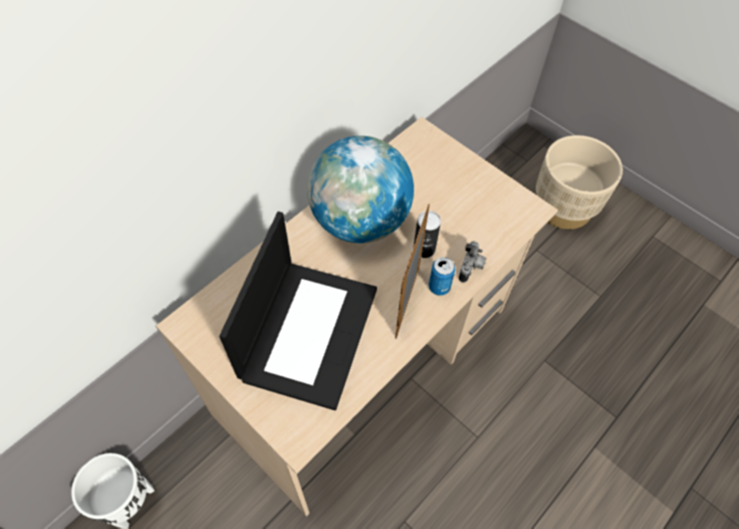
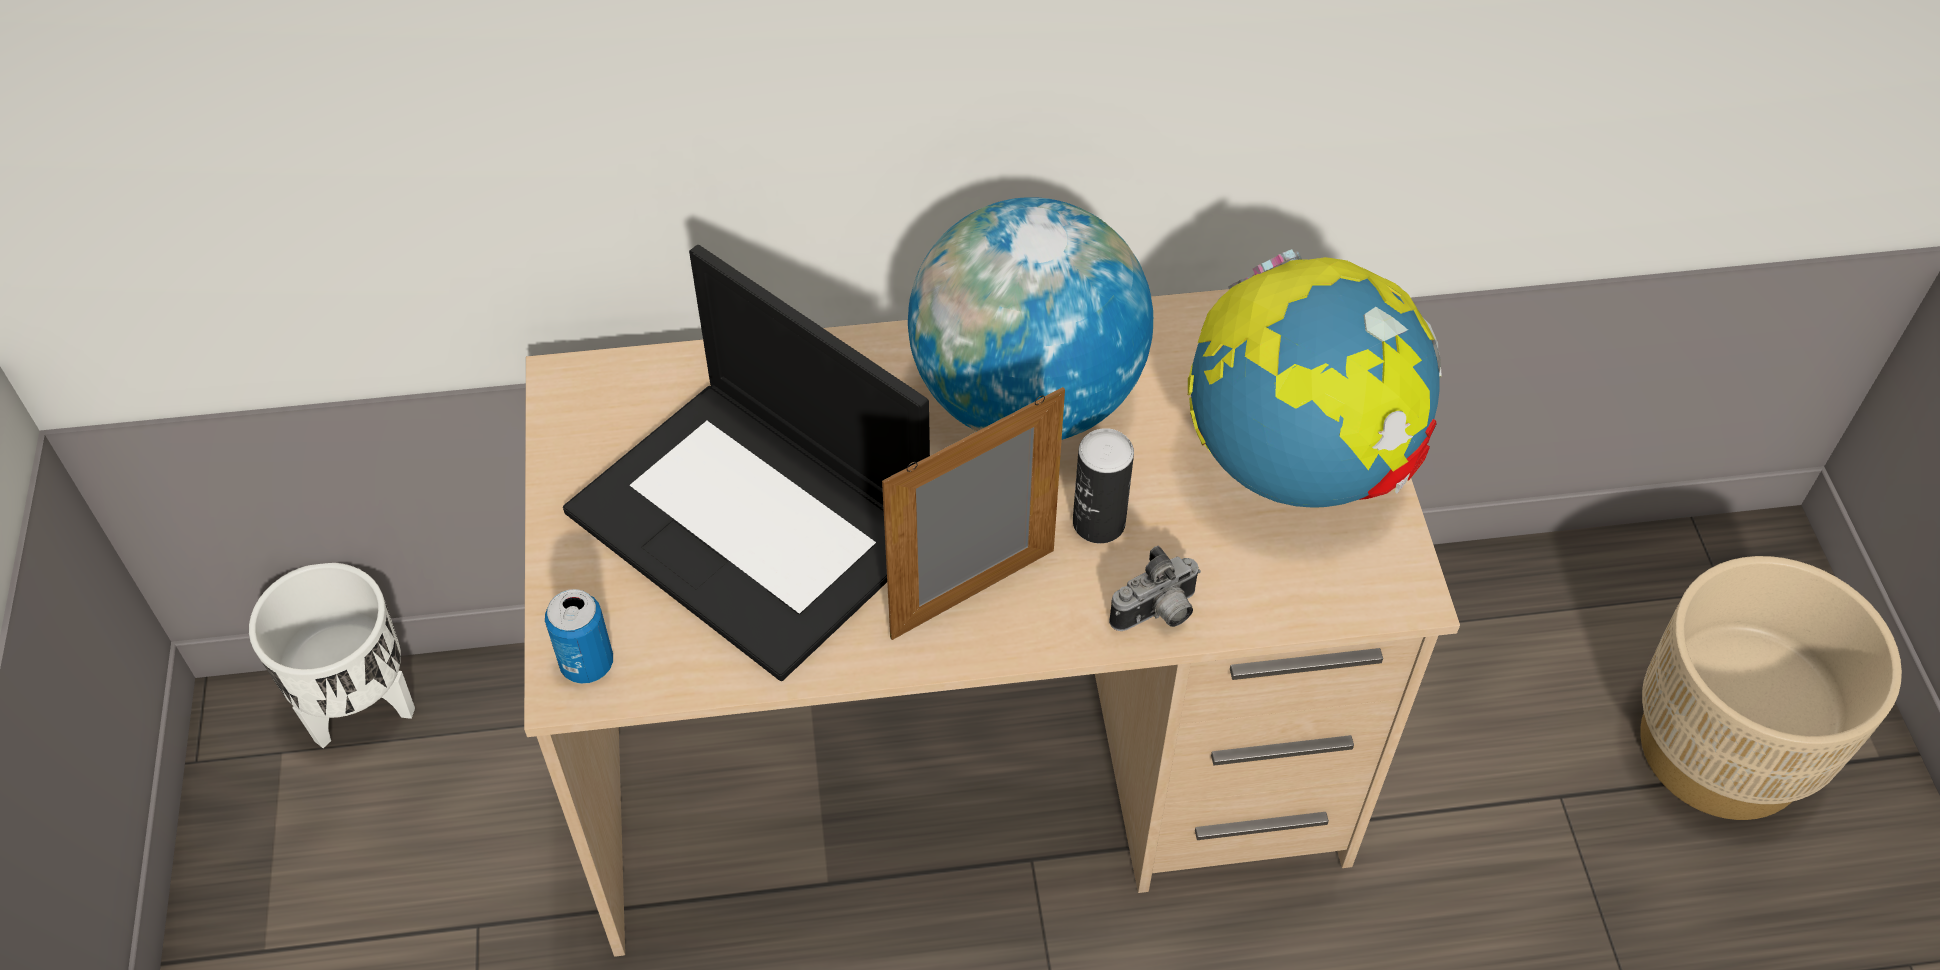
camera: 40 degrees right, 5 degrees down
(308, 331) = (754, 525): laptop -> laptop turned 75 degrees clockwise
(439, 287) = (1060, 607): can -> can (587, 663)
(465, 187) = (1298, 462): none -> globe

